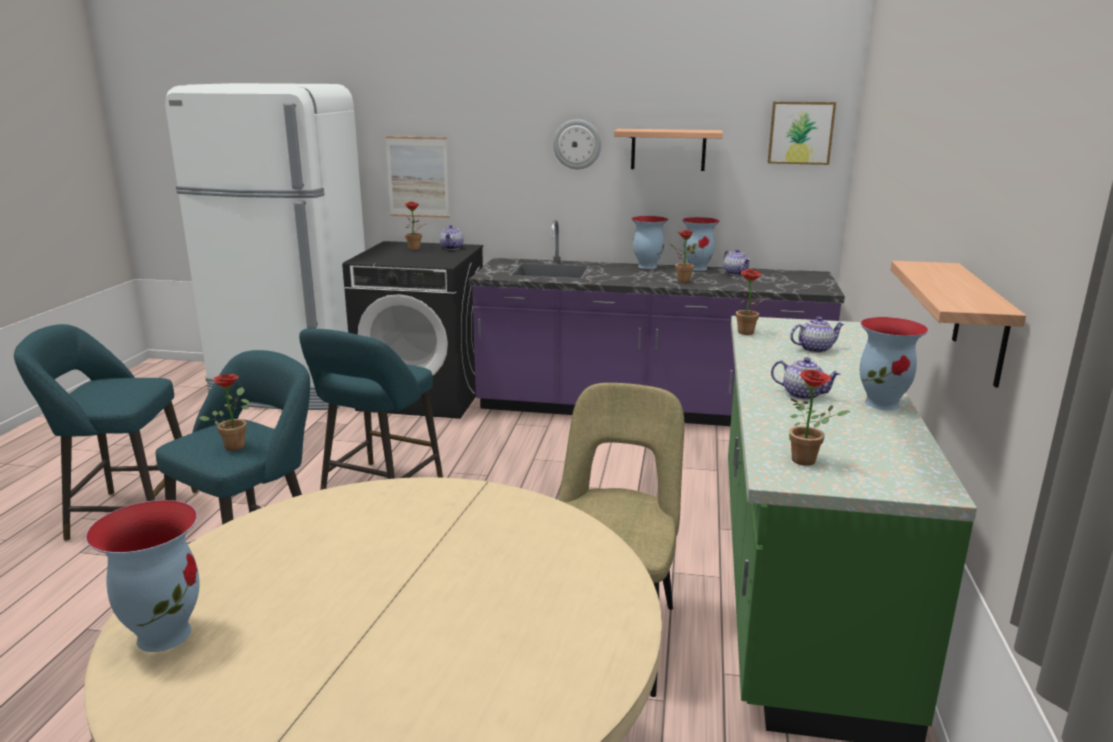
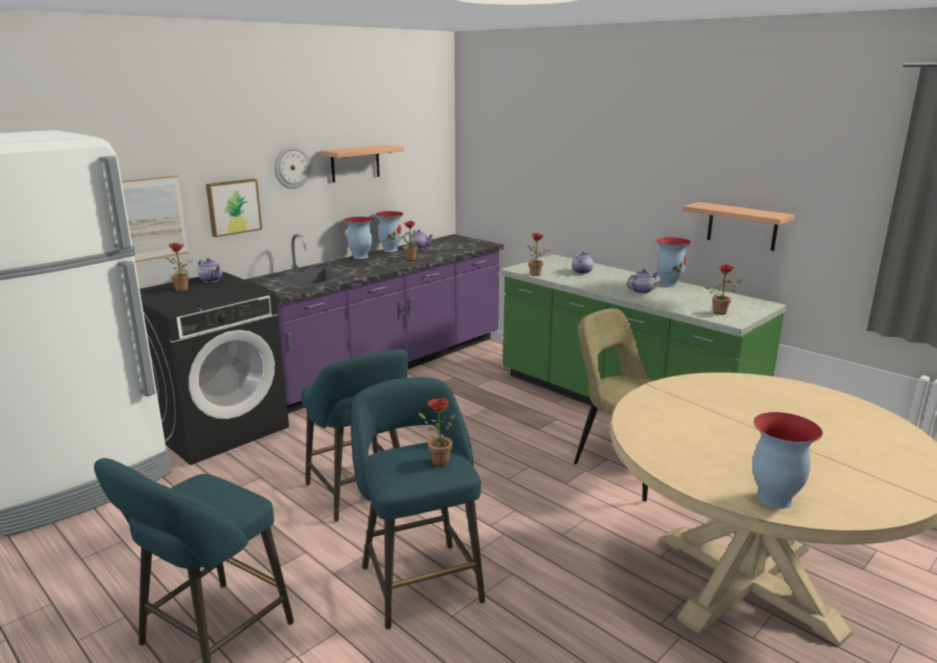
camera: 55 degrees left, 0 degrees up
(800, 132) = (429, 142): picture -> picture (233, 207)

